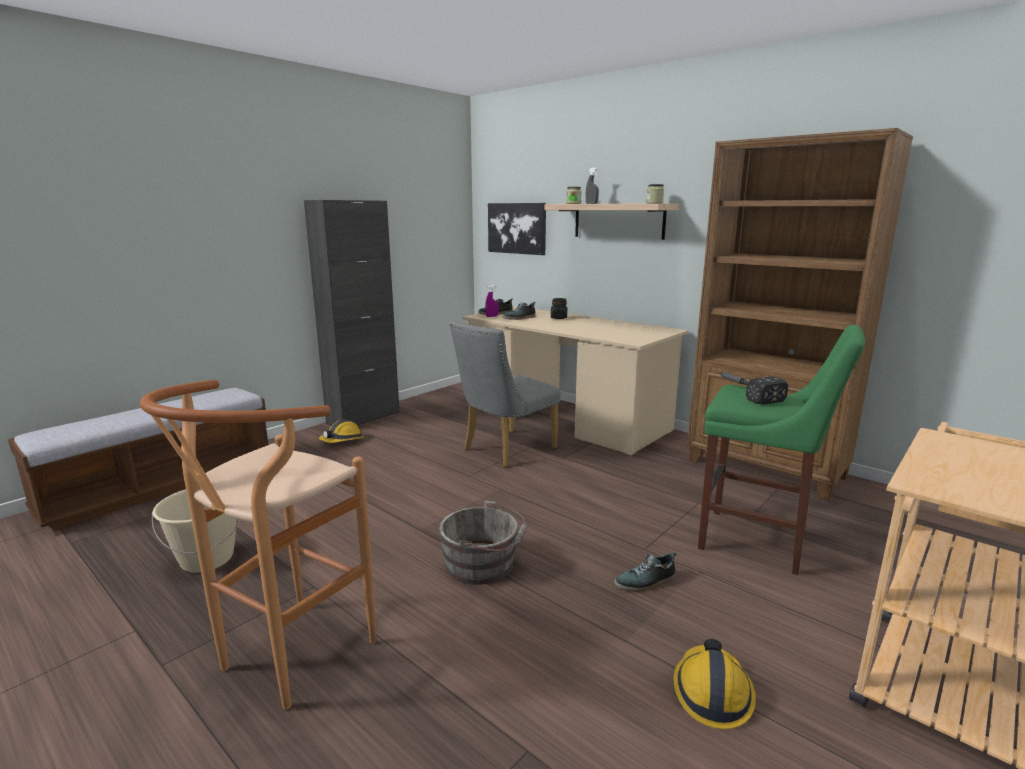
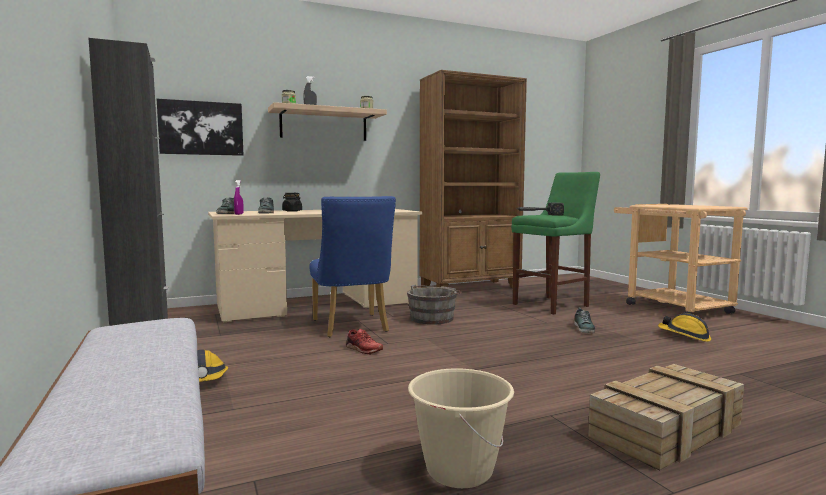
camera: 65 degrees left, 10 degrees down
(286, 662) = (665, 431): brown stool -> crate
(442, 470) = (363, 349): none -> red shoe
(483, 564) = (545, 358): grey bucket -> grey bucket (433, 318)
(504, 450) = (352, 327): grey chair -> blue chair

